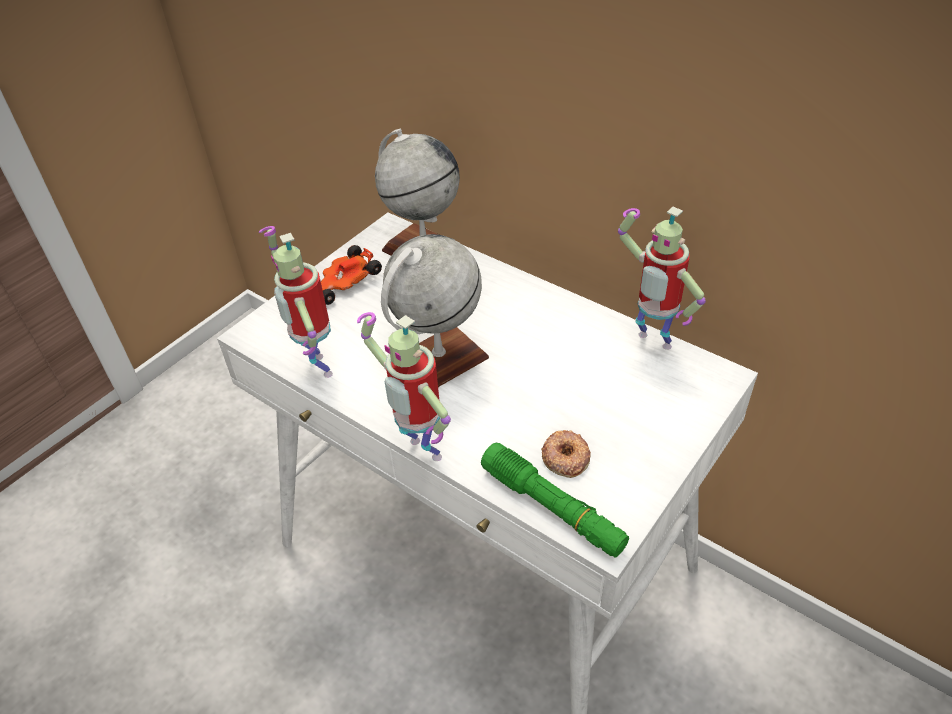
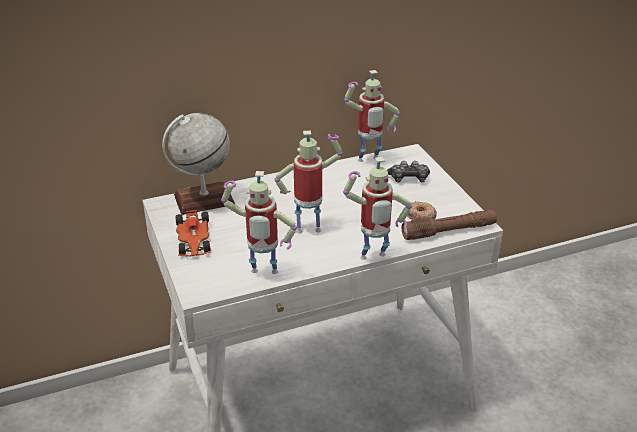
camera: 60 degrees left, 10 degrees down
(438, 361) = (309, 228): globe -> toy robot
(552, 508) = (449, 231): green flashlight -> brown flashlight
(648, 404) = (408, 179): none -> game controller

